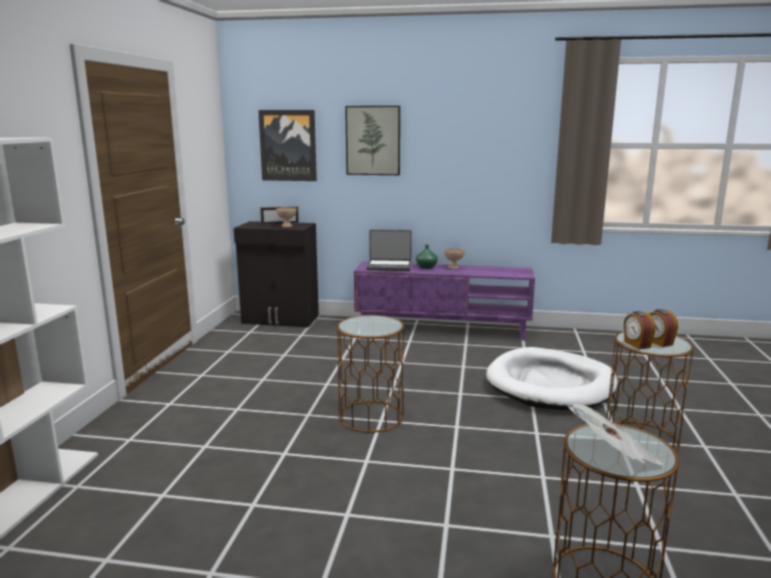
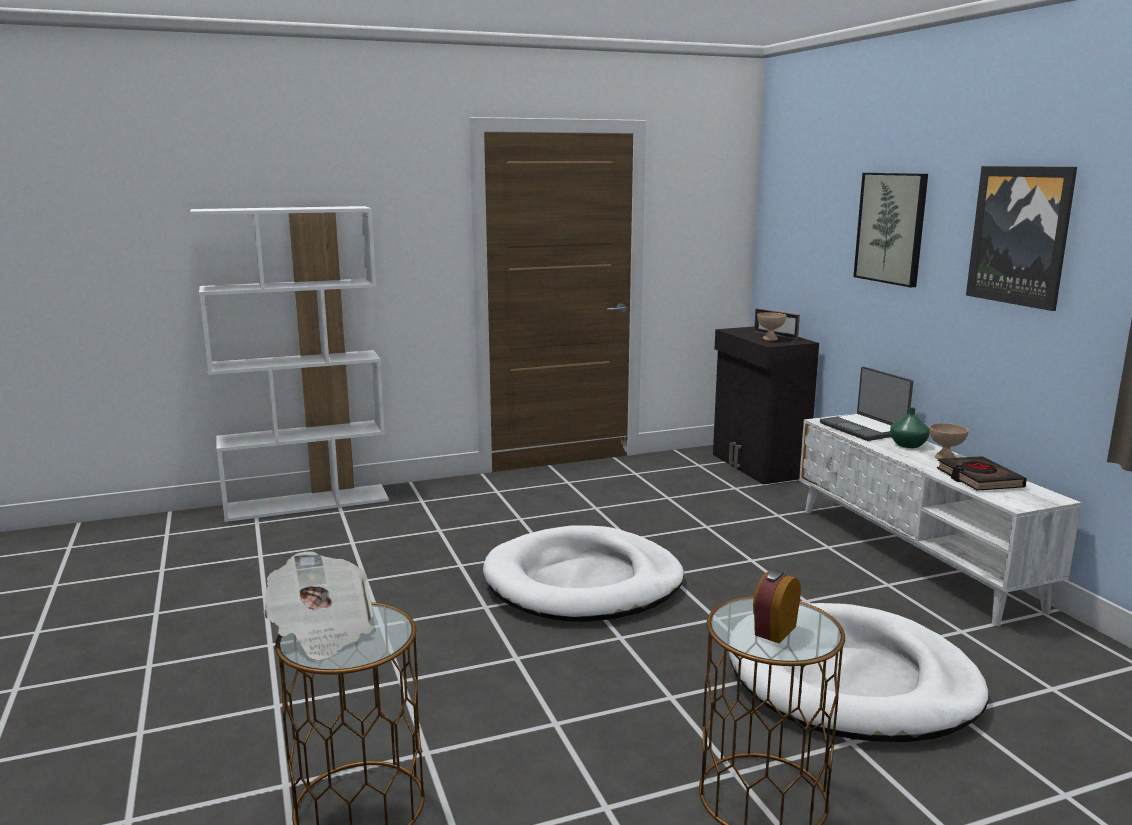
camera: 60 degrees right, 0 degrees up
(288, 145) = (807, 227): picture -> picture (1020, 235)
(371, 416) = (583, 582): brown side table -> white dog bed
(443, 329) = (913, 556): purple tv stand -> white tv stand
(487, 271) = (978, 479): none -> black book
(636, 344) = (735, 614): alarm clock -> none

